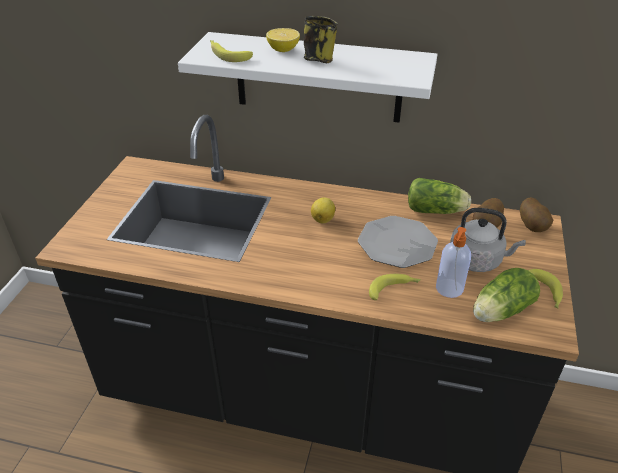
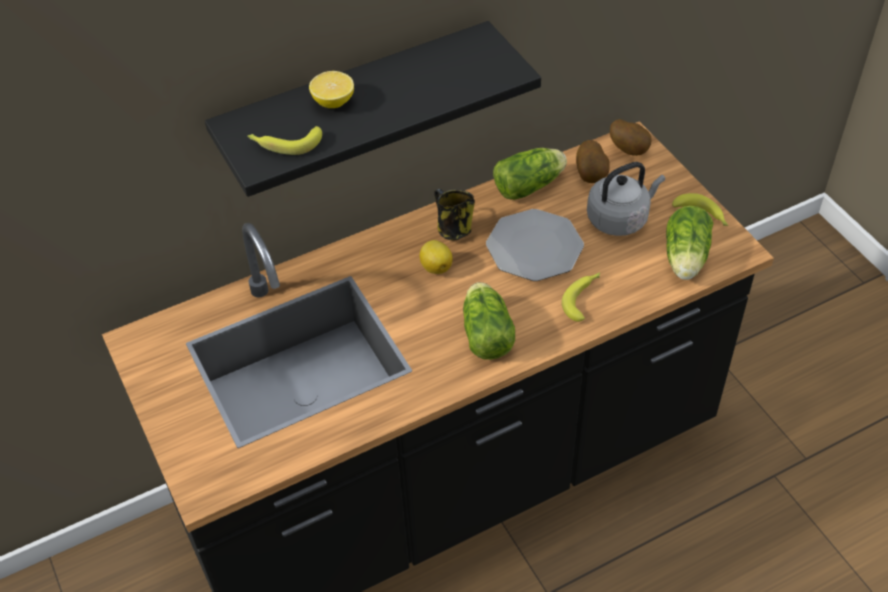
camera: 40 degrees left, 10 degrees up
(307, 269) = (486, 332): none -> lettuce
(318, 59) = (388, 95): mug -> mug (452, 229)
(318, 78) = (356, 107): white shelf -> black shelf
(449, 289) = (626, 265): soap dispenser -> none

